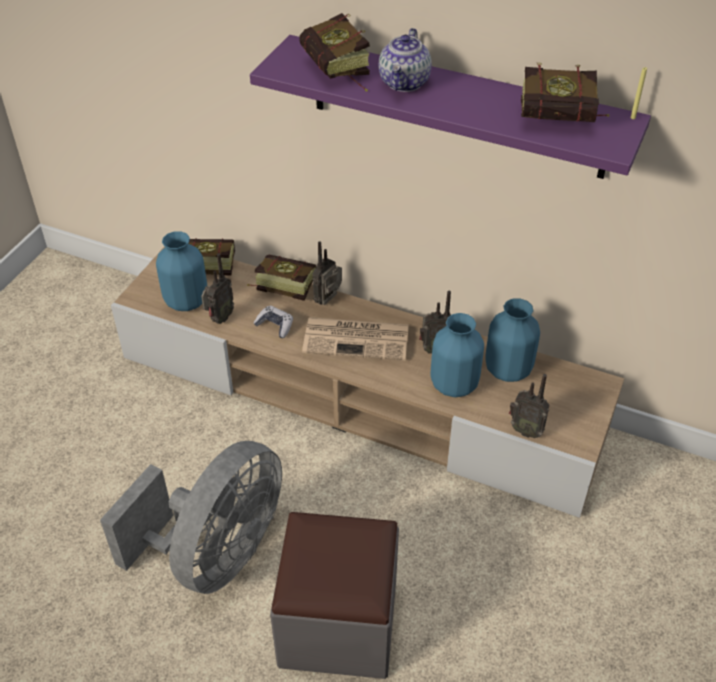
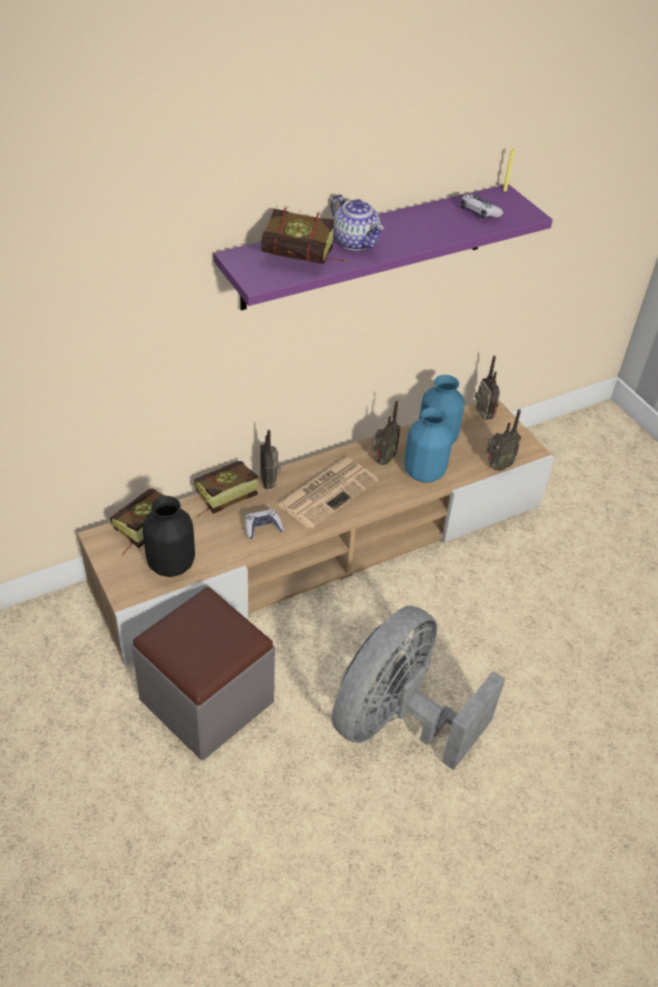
camera: 55 degrees left, 0 degrees up
(186, 301) = (170, 564): blue vase -> black vase
(216, 554) = (397, 721): grey fan -> grey fan turned 120 degrees counterclockwise
(219, 319) = (217, 555): radio -> radio (482, 417)
(338, 623) = (518, 683): grey ottoman -> grey ottoman (207, 700)
(564, 120) = (479, 212): book -> game controller

